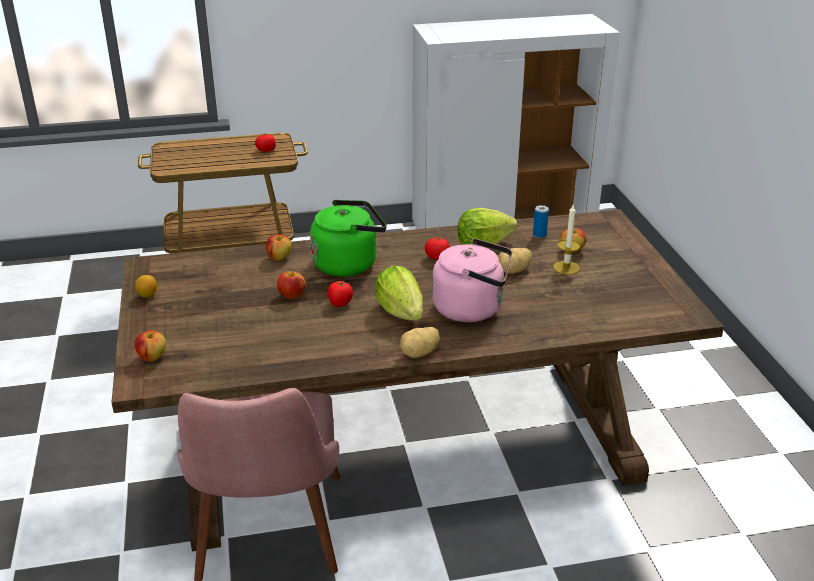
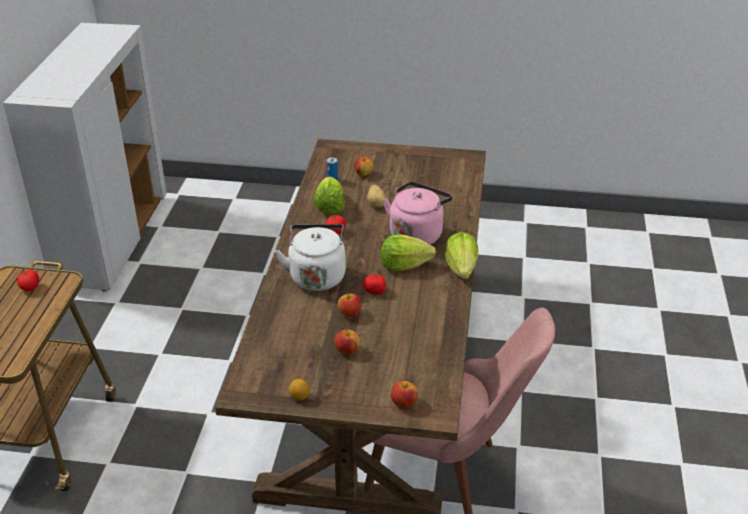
camera: 70 degrees left, 5 degrees up
(279, 257) = (282, 310): apple -> apple (347, 350)
(348, 263) = (317, 275): green kettle -> white kettle
(420, 353) = (461, 269): potato -> lettuce
(566, 267) = (385, 182): candle -> none

